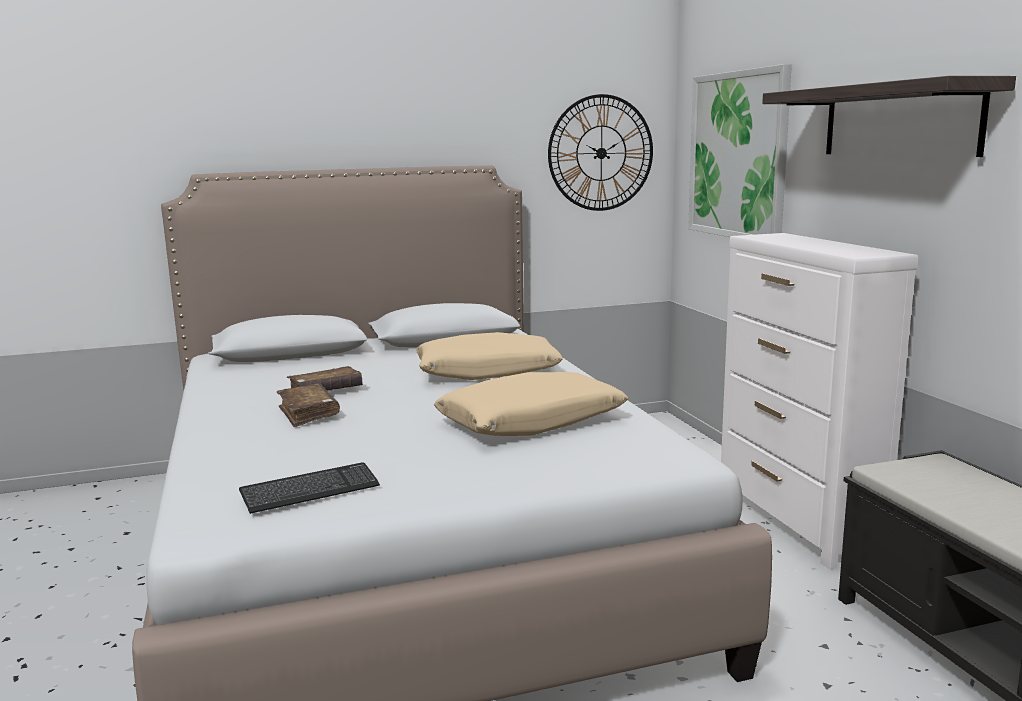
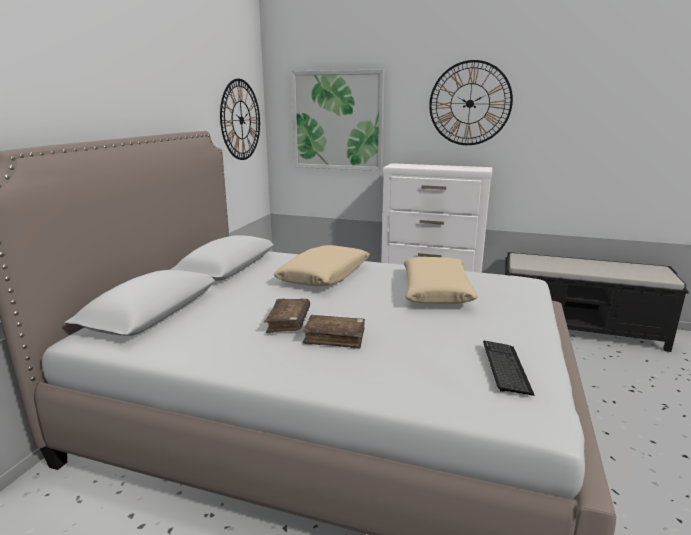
camera: 55 degrees left, 5 degrees up
(899, 120) = (470, 103): shelf -> wall clock

